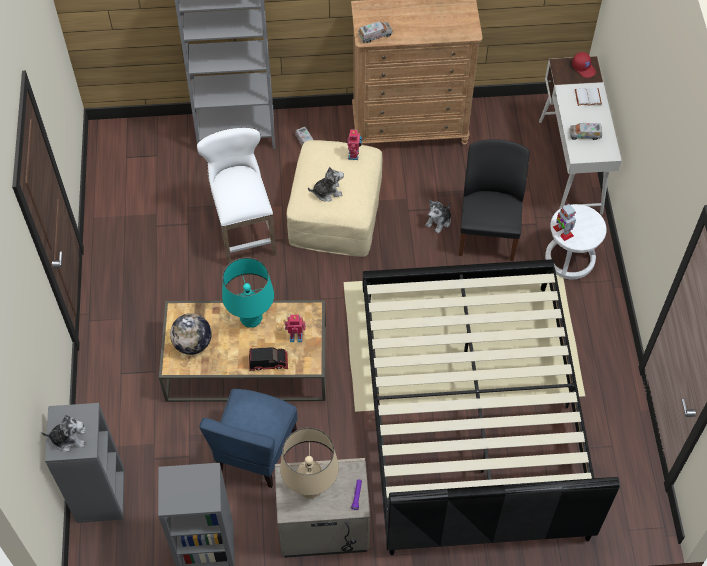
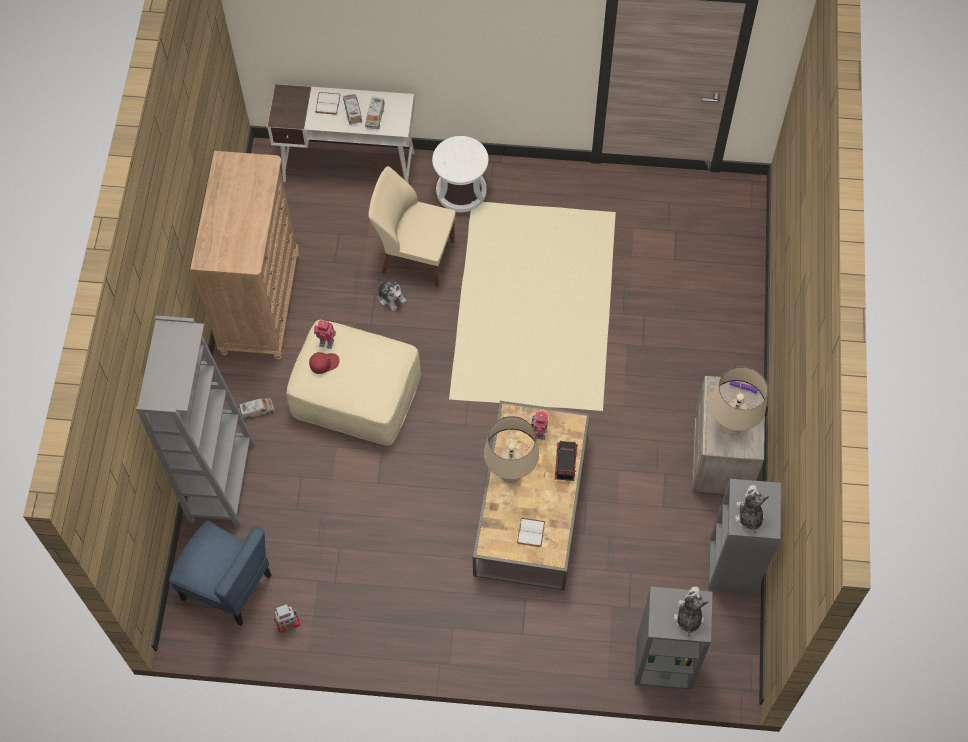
camera: 80 degrees left, 5 degrees up
(193, 344) = (531, 533): globe -> white book
(243, 230) = (361, 489): white stool -> none
(251, 319) = (510, 473): turquoise table lamp -> beige table lamp
(256, 452) = (634, 508): blue chair -> blue chair (228, 586)
(327, 192) = (370, 375): plush toy -> plush toy (749, 516)
(375, 35) = (248, 253): toy truck -> toy truck (353, 112)
(471, 413) = (619, 310): black bed -> none
(488, 233) = (416, 255): black chair -> beige chair
(563, 231) = (463, 172): toy robot -> toy robot (288, 623)
(584, 68) = (288, 98): red cap -> red cap (324, 363)

